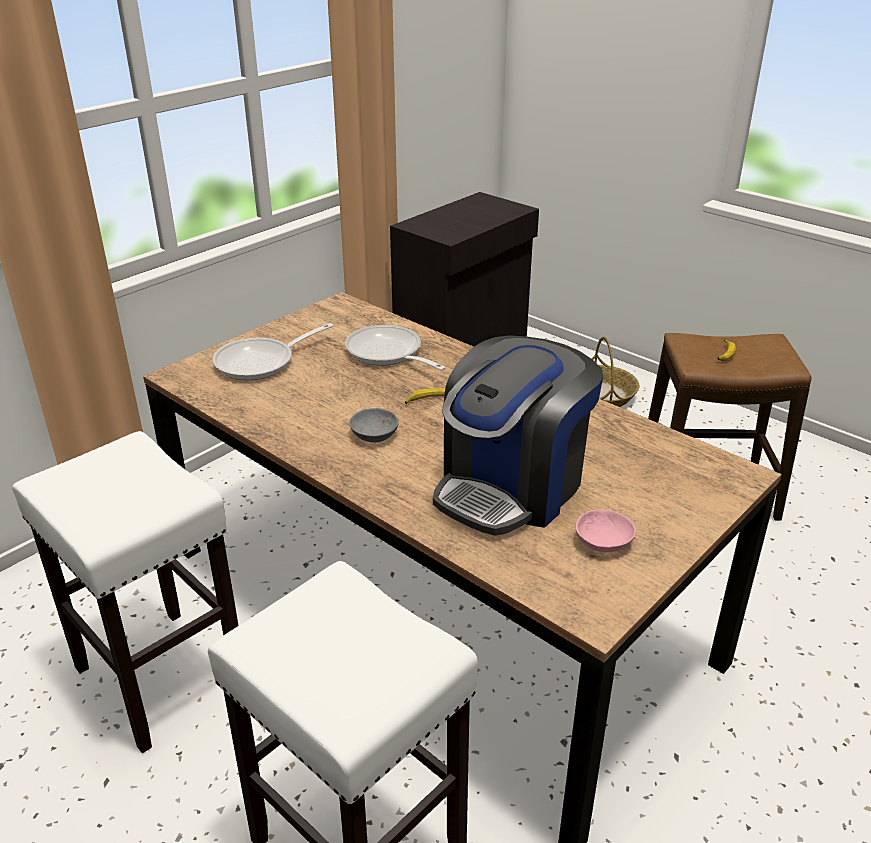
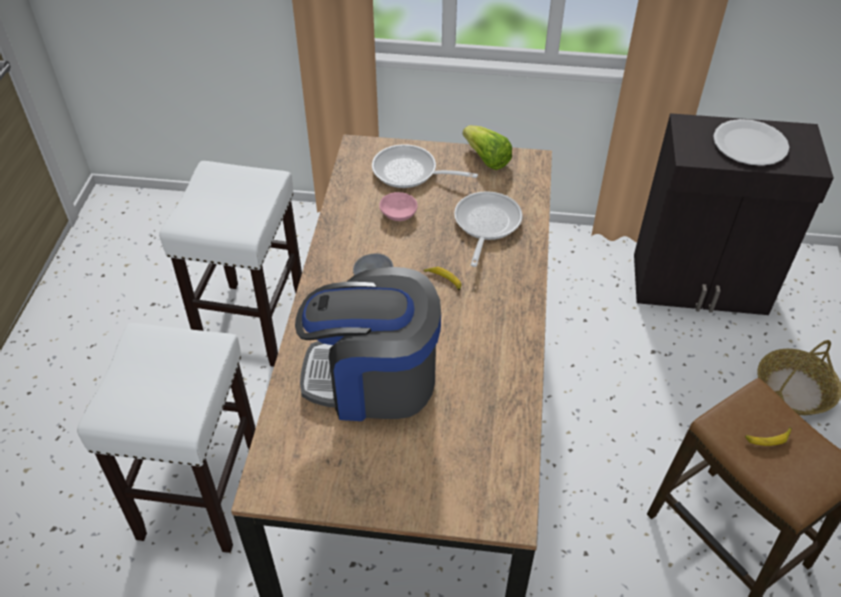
camera: 55 degrees right, 15 degrees up
(305, 321) = (486, 159): none -> lettuce
(467, 216) = (749, 144): none -> white plate
(603, 543) = (346, 461): pink bowl -> pink bowl (397, 214)

